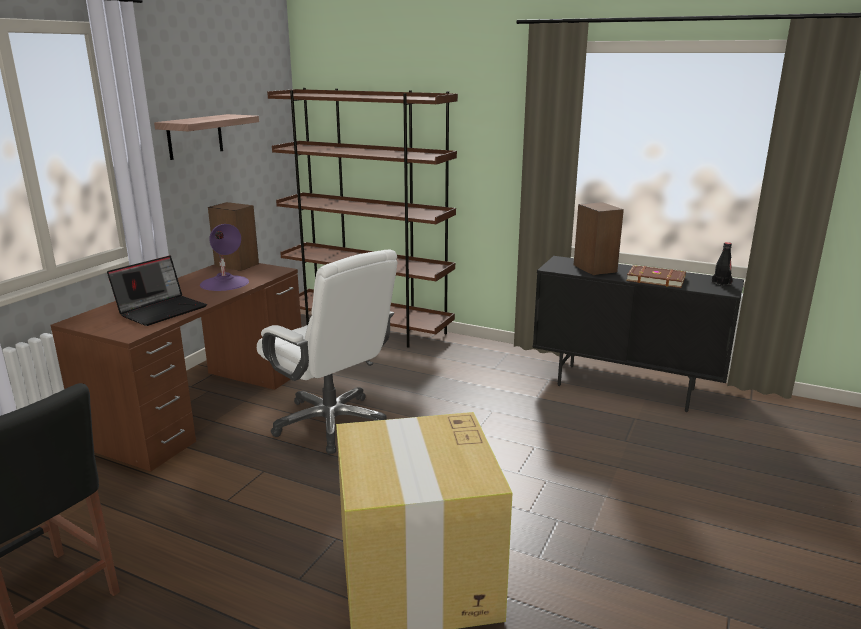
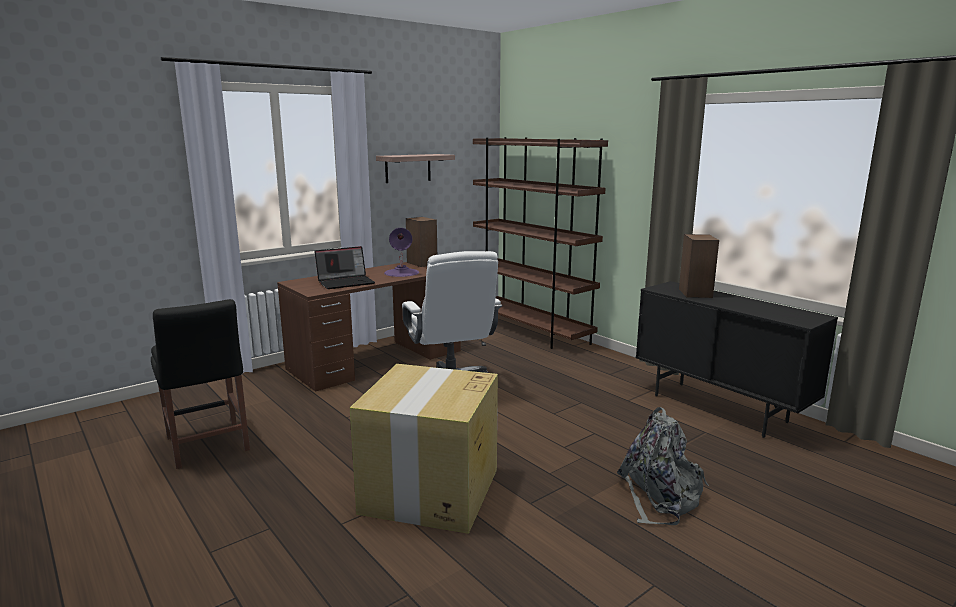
camera: 25 degrees right, 5 degrees down
(654, 508) = (660, 497): none -> grey backpack
(655, 279) = (743, 306): brown book -> none
(721, 283) = (807, 317): black bottle -> none

